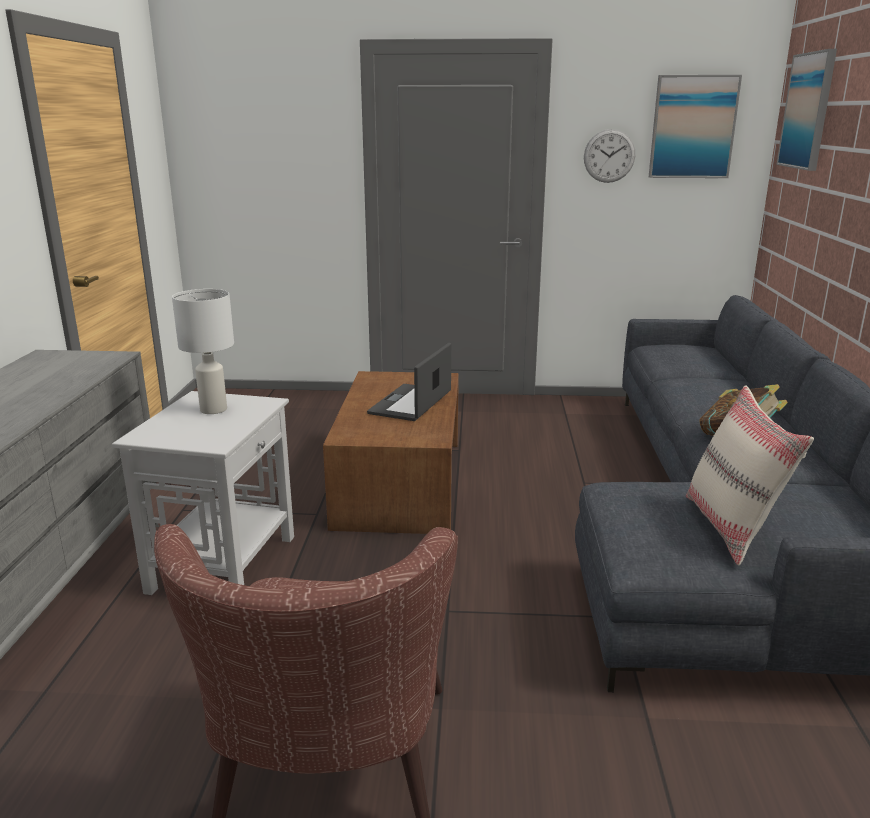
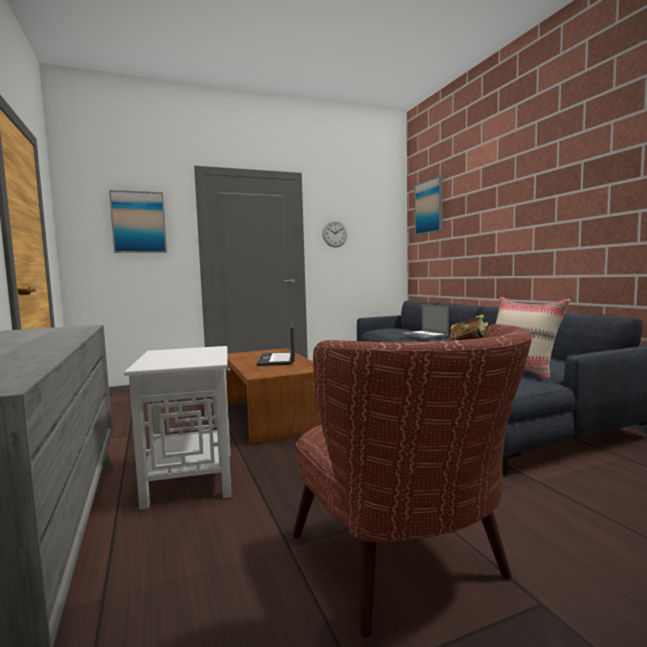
camera: 25 degrees left, 15 degrees down
(214, 409) = (181, 353): white table lamp -> none
(693, 127) = (372, 219): picture -> picture (138, 222)
(708, 387) = (425, 336): none -> laptop

